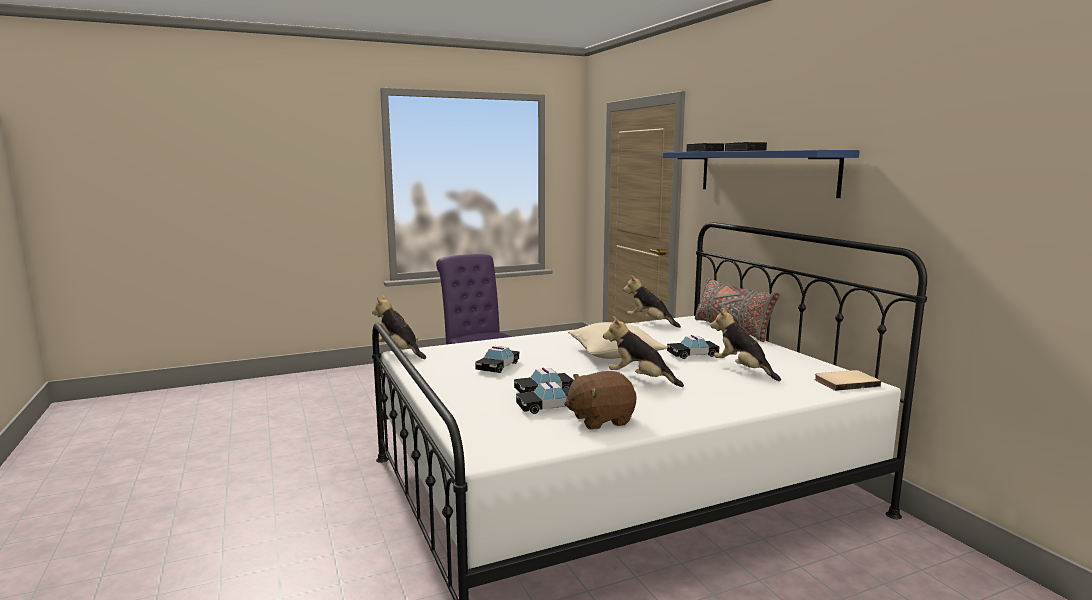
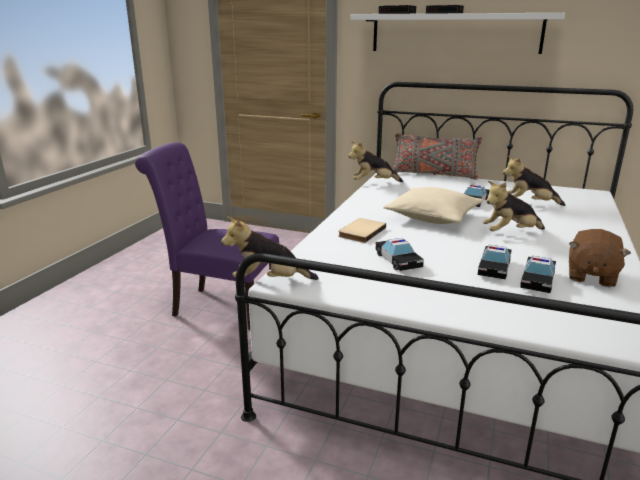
camera: 45 degrees left, 10 degrees up
(764, 172) = (454, 33): blue shelf -> white shelf
(845, 382) = (586, 195): beige book -> beige book (360, 232)

